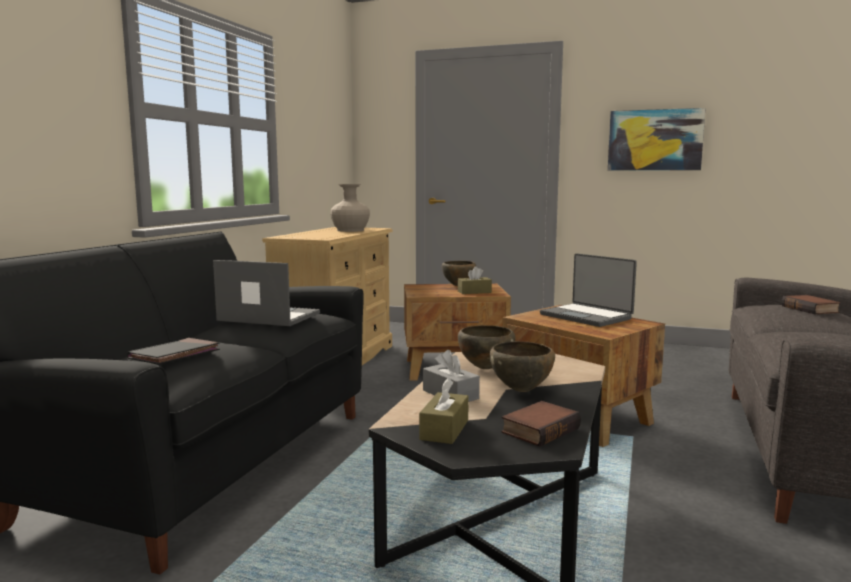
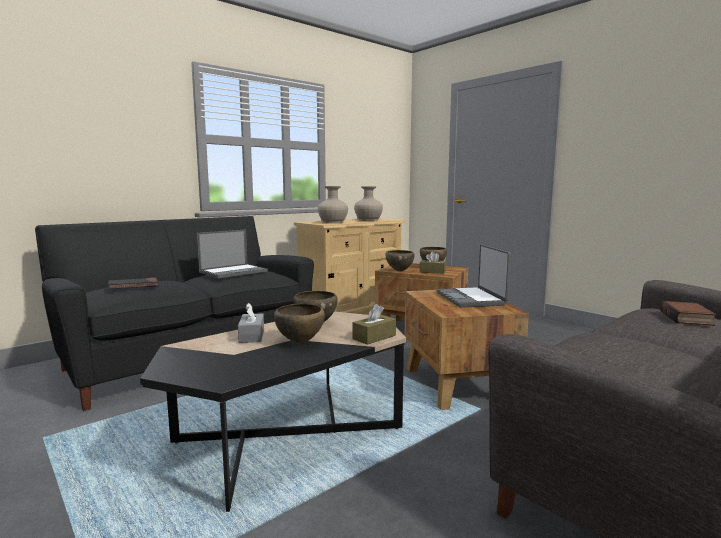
camera: 30 degrees right, 0 degrees up
(268, 317) = (234, 271): laptop -> laptop turned 90 degrees clockwise
(321, 235) = (333, 222): none -> beige vase
(436, 294) = (399, 271): none -> brown bowl
(444, 430) = (193, 355): brown tissue box -> brown tissue box (374, 337)
(539, 429) = (244, 368): book -> none
(655, 140) = (644, 144): picture -> none

